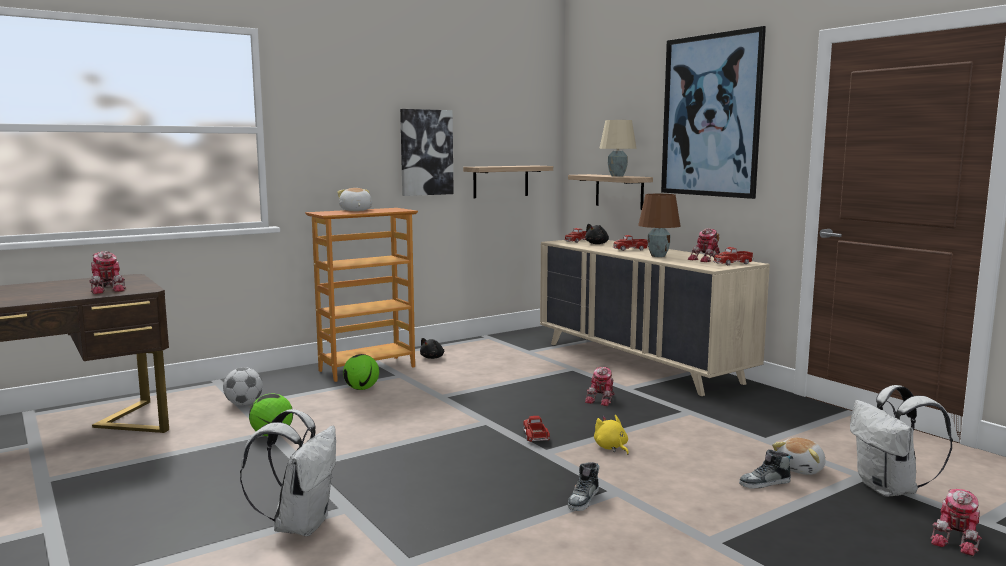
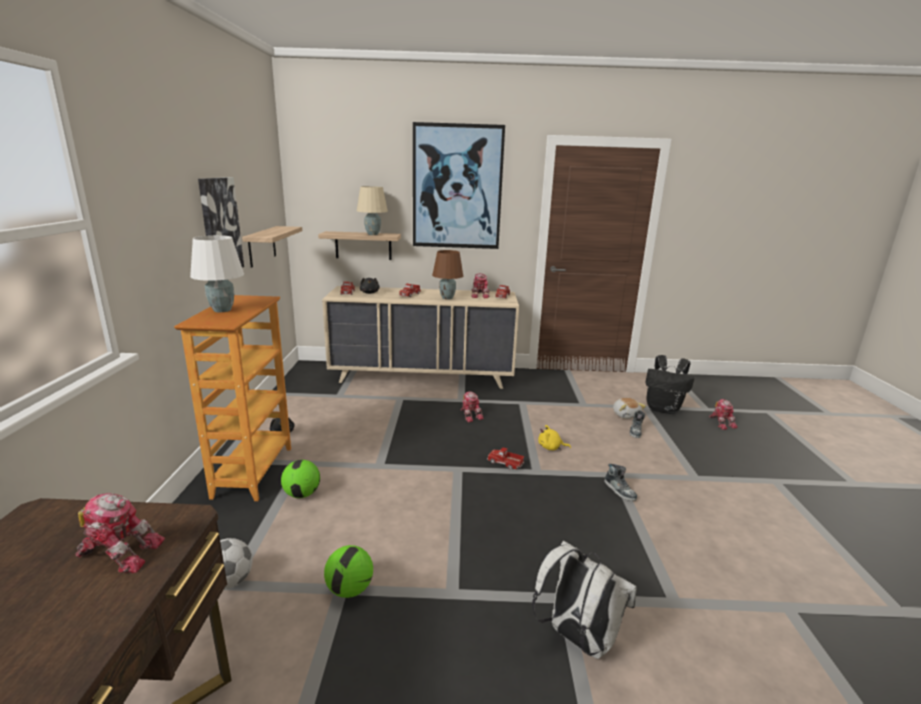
camera: 55 degrees left, 10 degrees up
(355, 210) = (222, 310): plush toy -> white table lamp
(890, 489) = (663, 409): white backpack -> black backpack

